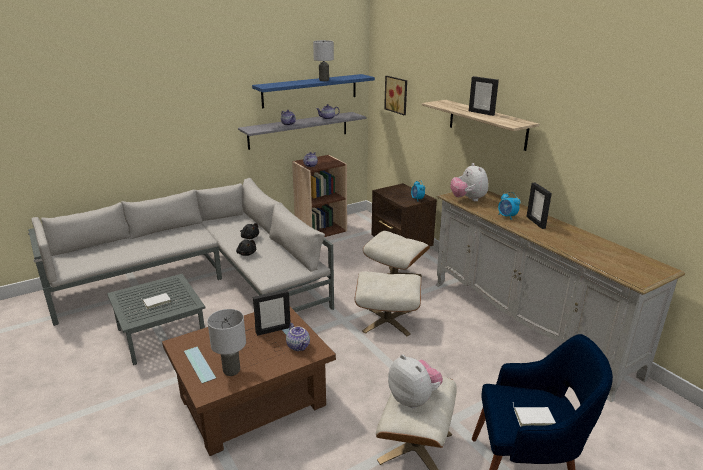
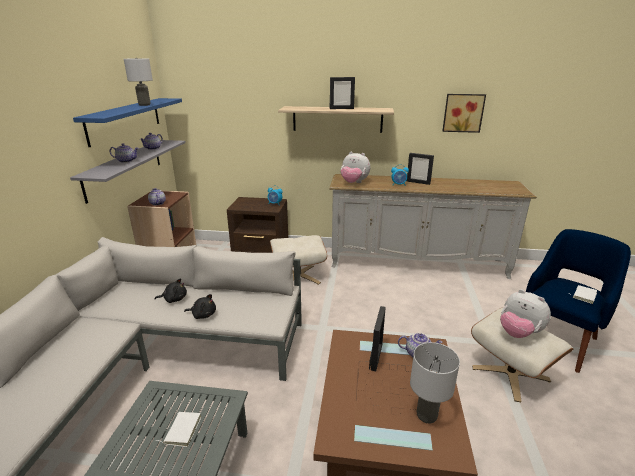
camera: 50 degrees left, 0 degrees up
(387, 321) = (349, 308): beige ottoman -> none
(397, 95) = (214, 112): picture -> picture (463, 113)
(413, 398) = (519, 333): plush toy -> plush toy turned 135 degrees counterclockwise

